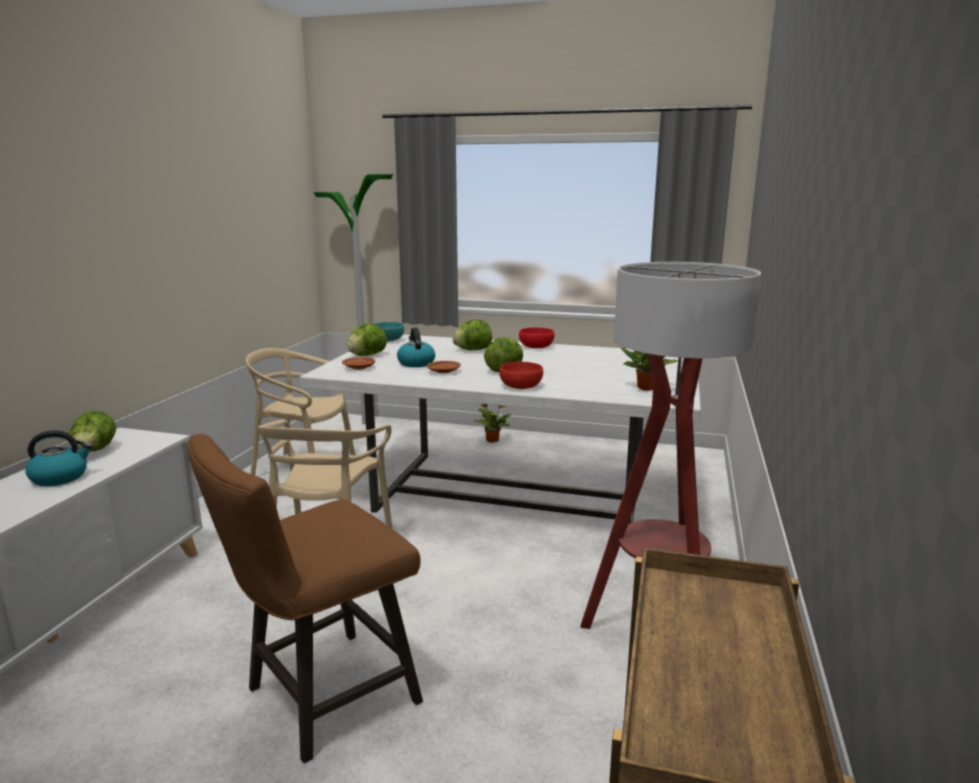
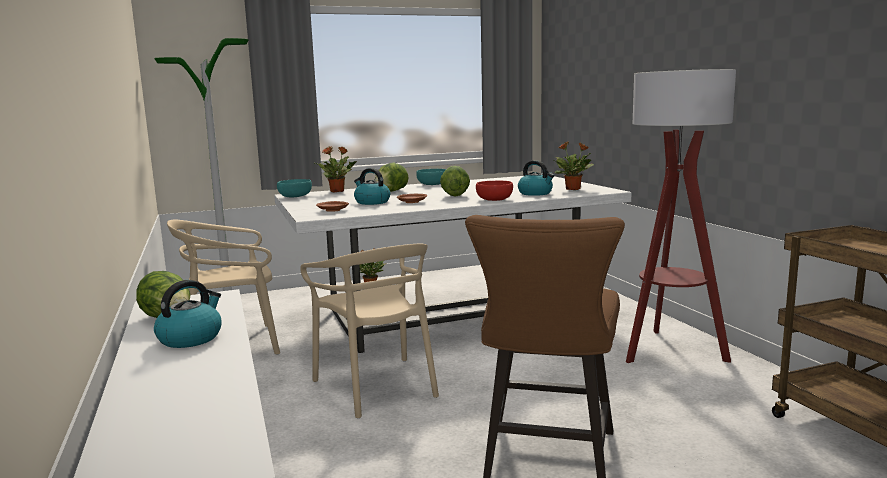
camera: 35 degrees left, 5 degrees down
(367, 355) = (311, 205): lettuce -> none
(435, 339) = (338, 191): none -> potted plant
(536, 346) = (431, 184): red bowl -> turquoise bowl
(587, 386) = (535, 193): none -> kettle

